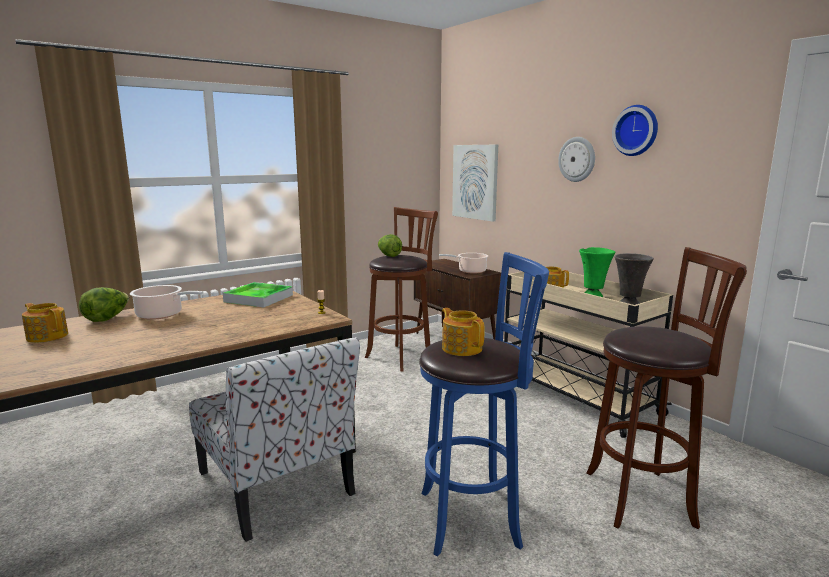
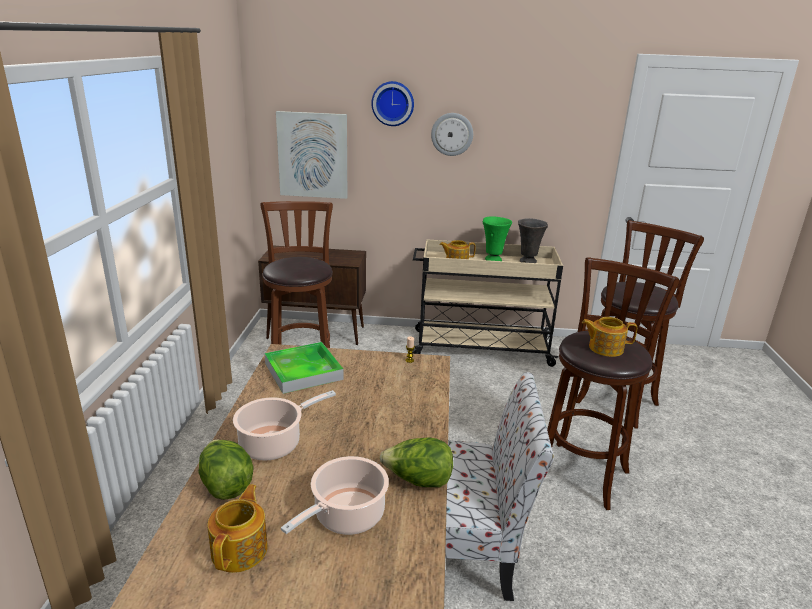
camera: 50 degrees left, 10 degrees up
(47, 336) = (241, 549): teapot -> teapot turned 120 degrees clockwise
(389, 256) = (282, 264): lettuce -> lettuce (418, 481)
(470, 271) = (337, 257): cooking pot -> cooking pot (346, 516)
(475, 518) = (583, 471): blue stool -> brown stool
(636, 130) = (514, 111): wall clock -> wall clock (393, 103)

